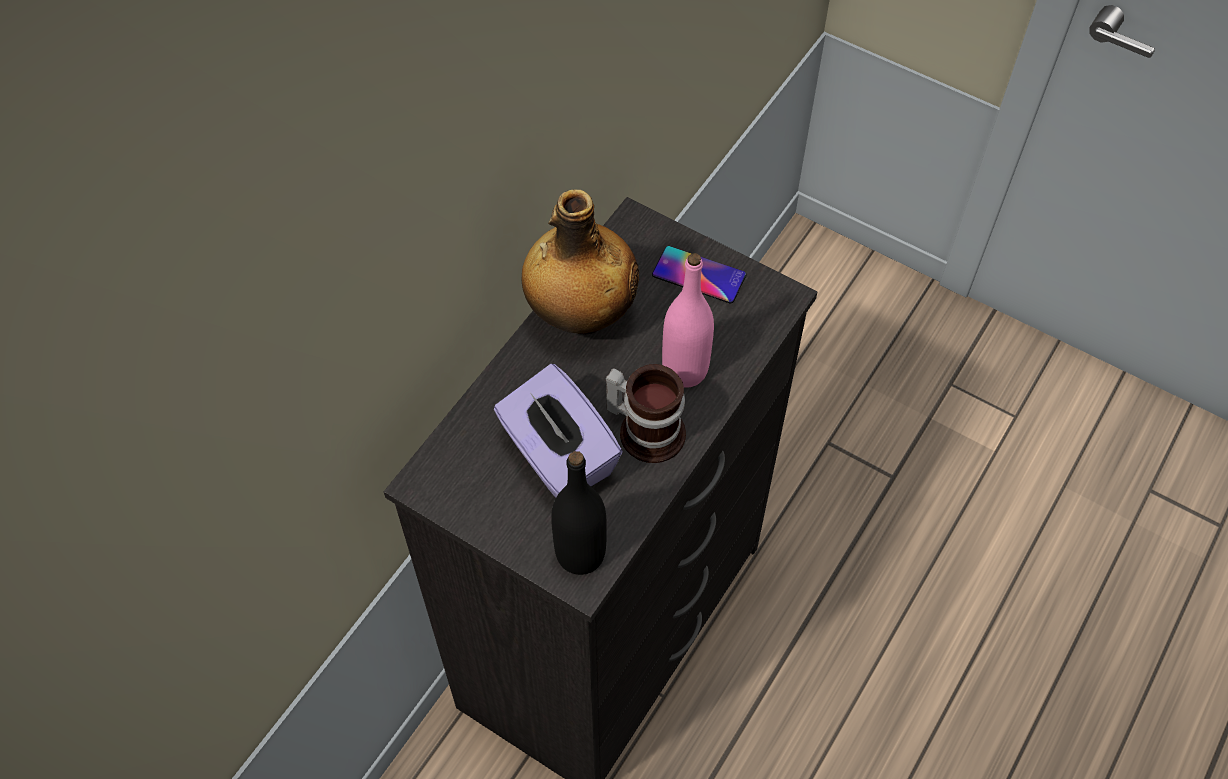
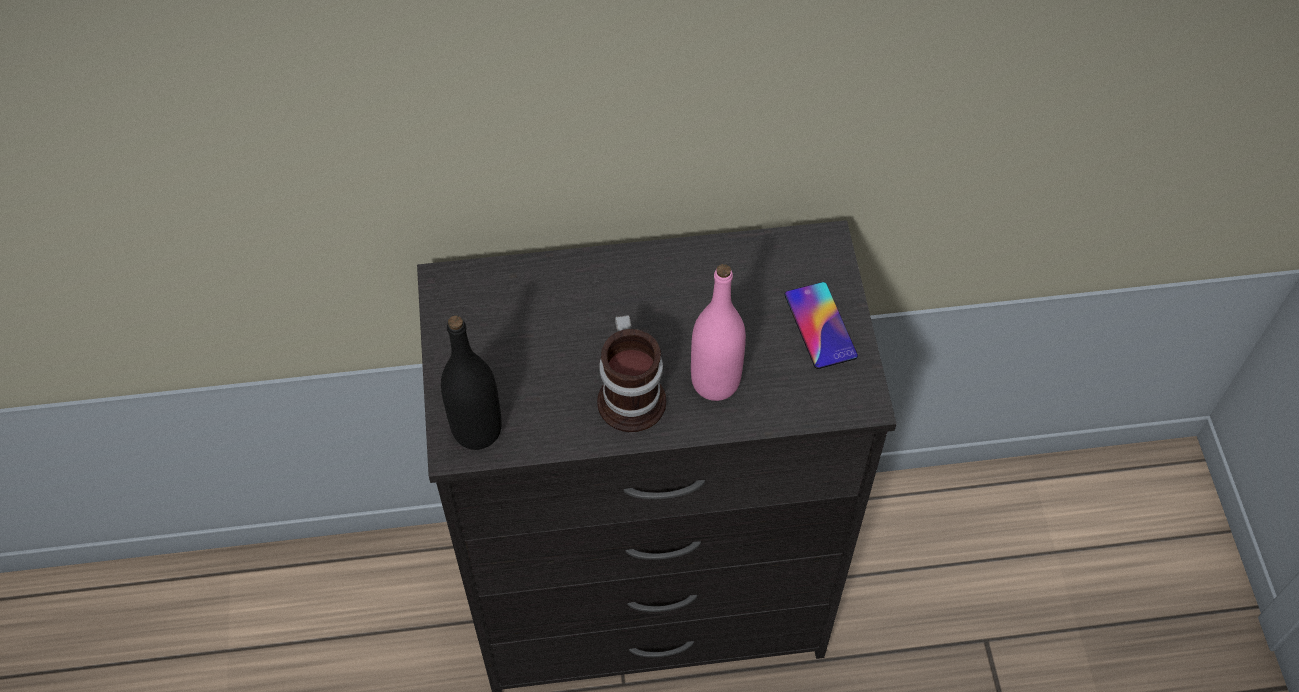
camera: 50 degrees right, 0 degrees up
(558, 456) = (550, 352): purple tissue box -> none
(581, 314) = (697, 272): bottle -> none

